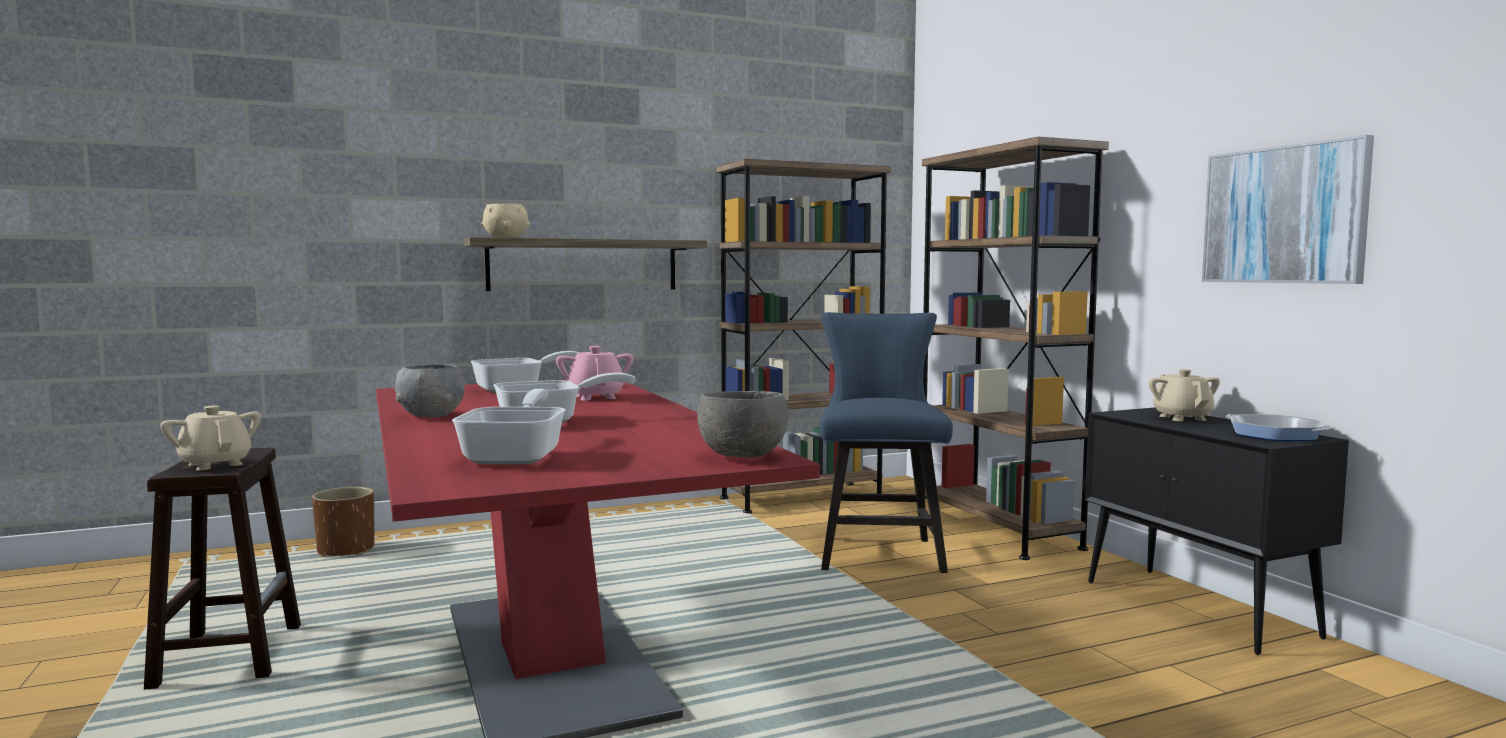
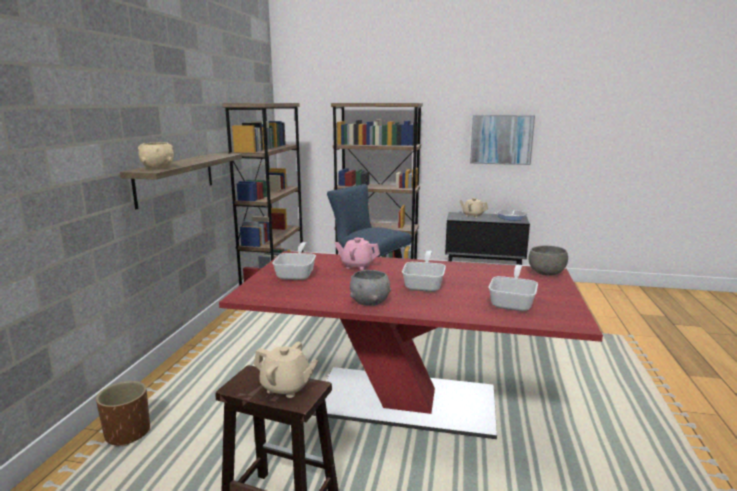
camera: 55 degrees left, 10 degrees up
(215, 464) = (286, 387): beige teapot -> beige teapot turned 150 degrees counterclockwise
(518, 455) = (513, 302): frying pan -> frying pan turned 75 degrees clockwise

